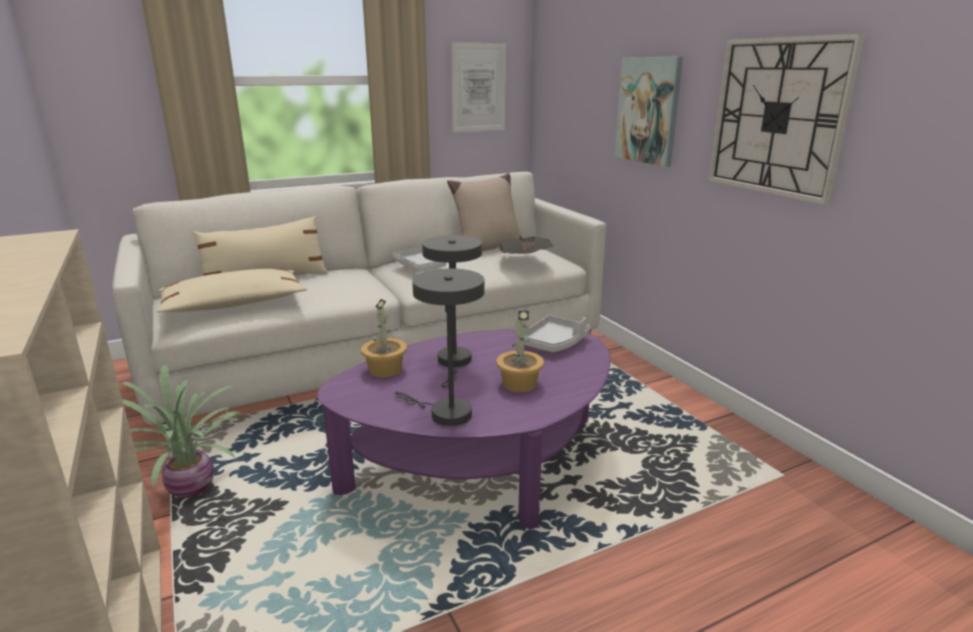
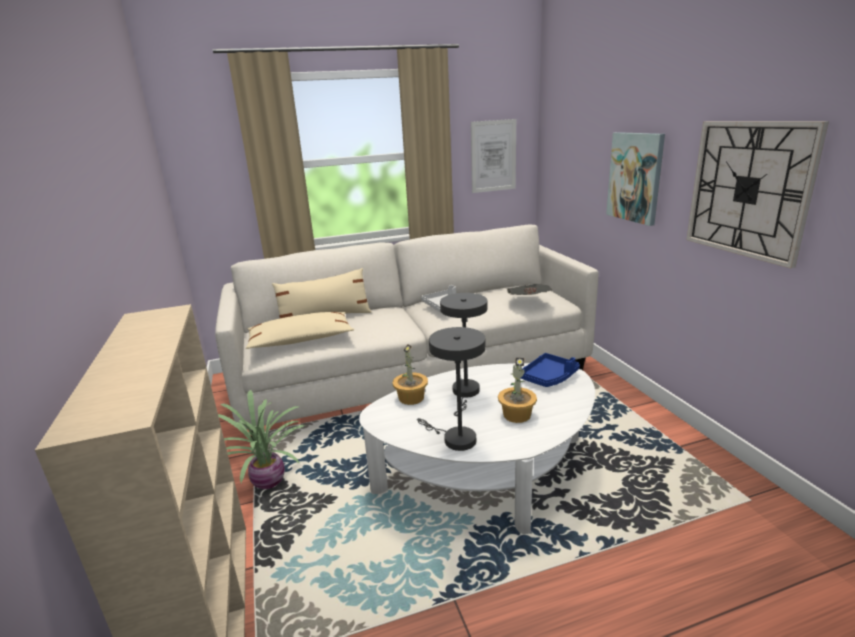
camera: 10 degrees right, 0 degrees up
(481, 466) = (487, 475): purple coffee table -> white coffee table
(487, 249) = (498, 290): beige pillow -> none
(554, 343) = (549, 377): grey tray -> blue tray

